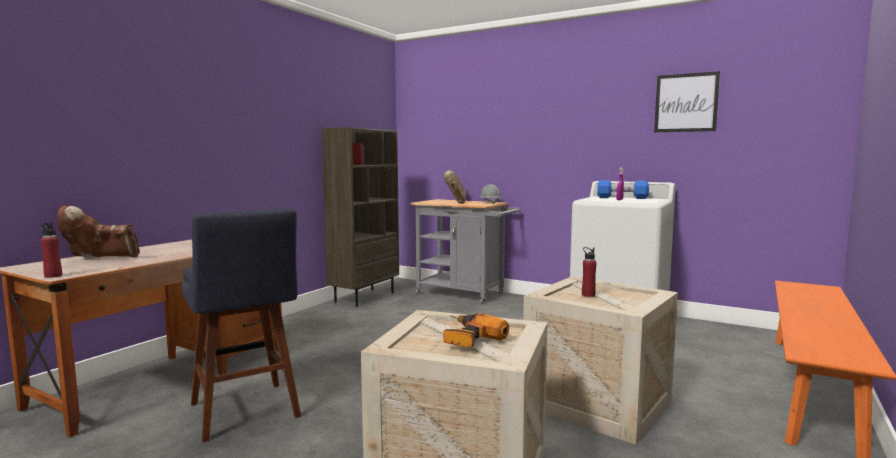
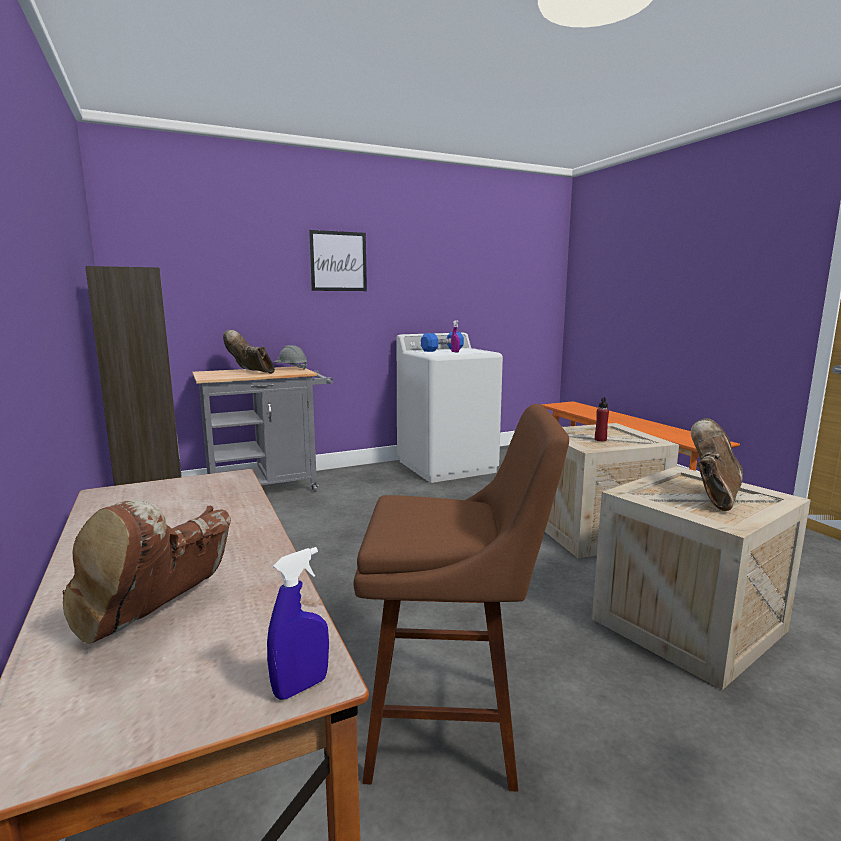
camera: 55 degrees left, 5 degrees up
(53, 276) = (301, 687): red bottle -> blue spray bottle
(246, 413) = (454, 728): blue stool -> brown stool
(467, 339) = (713, 496): power drill -> brown boot
(686, 103) = (466, 259): picture -> picture (338, 261)

